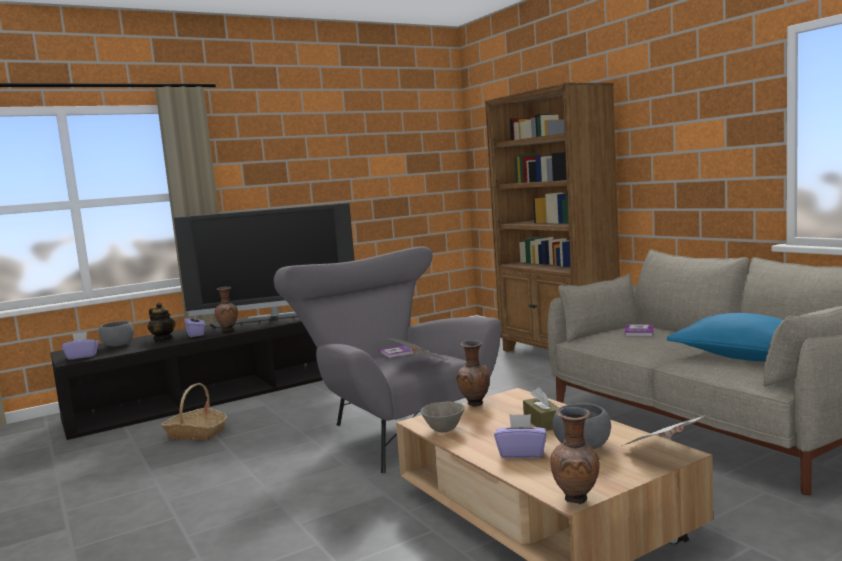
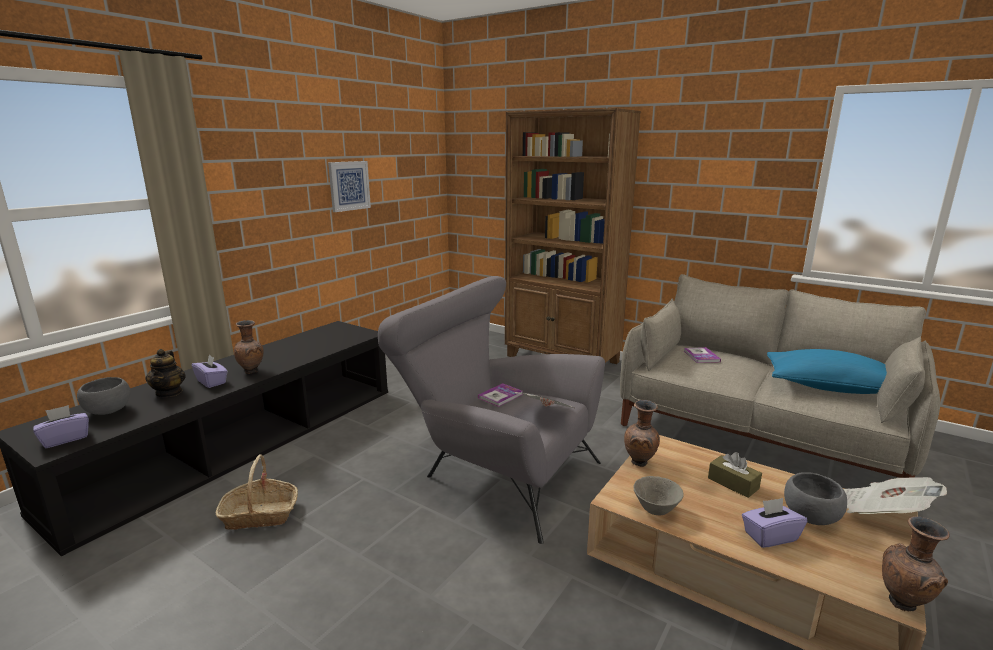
camera: 25 degrees left, 10 degrees up
(163, 338) = (169, 392): teapot -> teapot turned 60 degrees clockwise
(276, 319) = (296, 348): television -> none
(352, 182) = (349, 186): none -> picture

